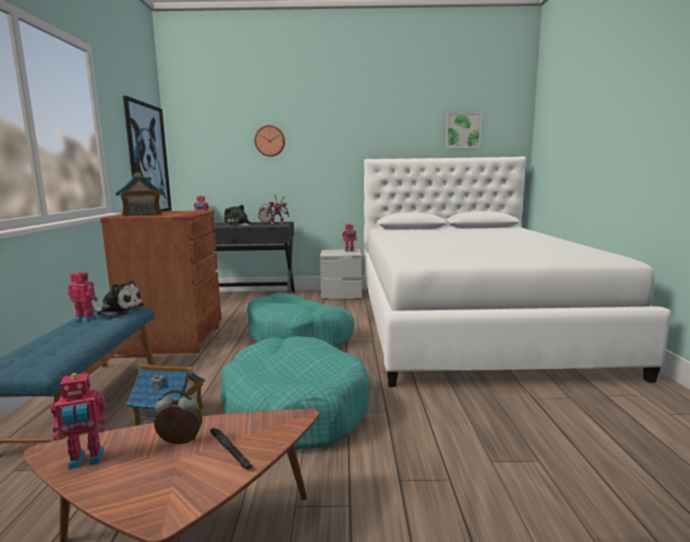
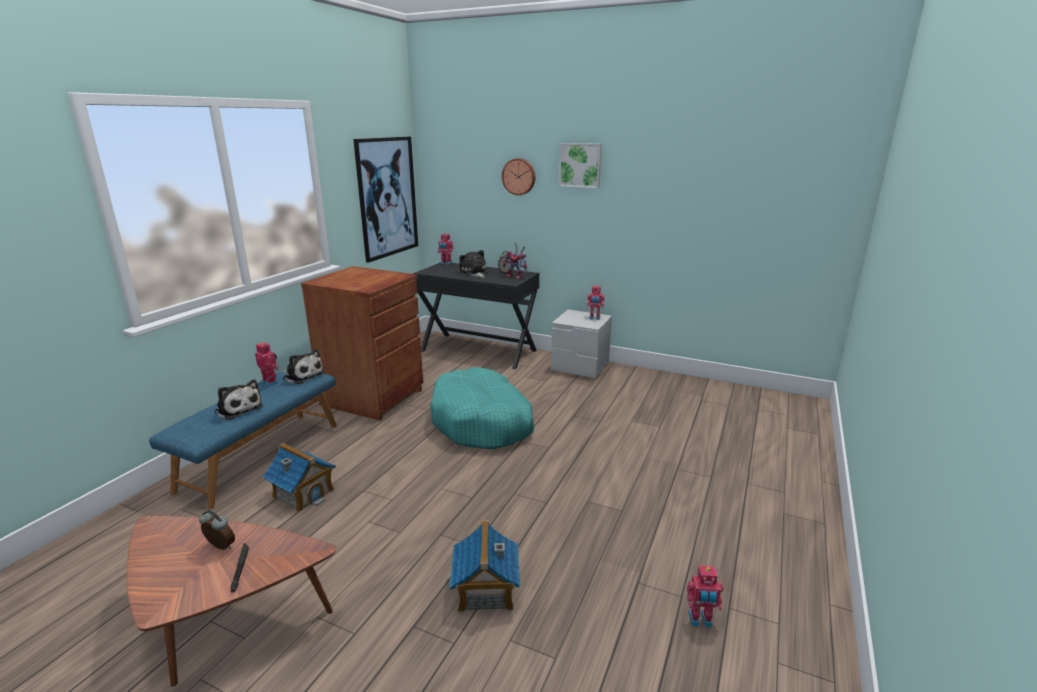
camera: 25 degrees right, 10 degrees up
(69, 340) = (238, 409): none -> plush toy
(86, 460) = (159, 542): toy robot -> toy robot (700, 620)
(141, 214) = (342, 278): toy house -> toy house (485, 590)
(294, 408) = (401, 514): turquoise dog bed -> none
(462, 131) = (766, 177): picture -> picture (580, 165)
(469, 323) = (685, 448): white bed -> none

